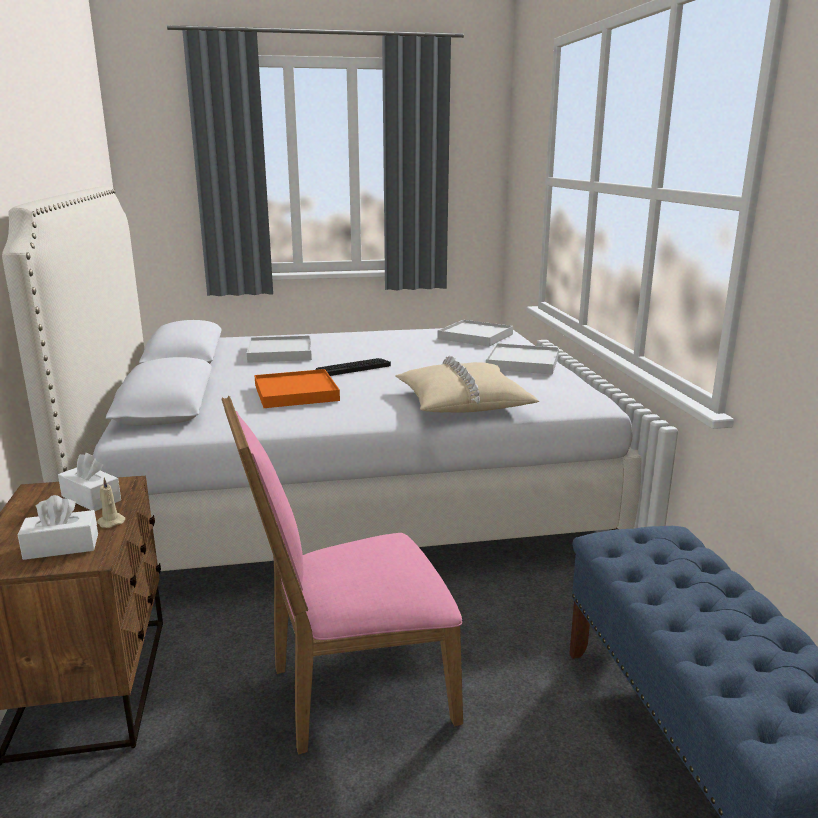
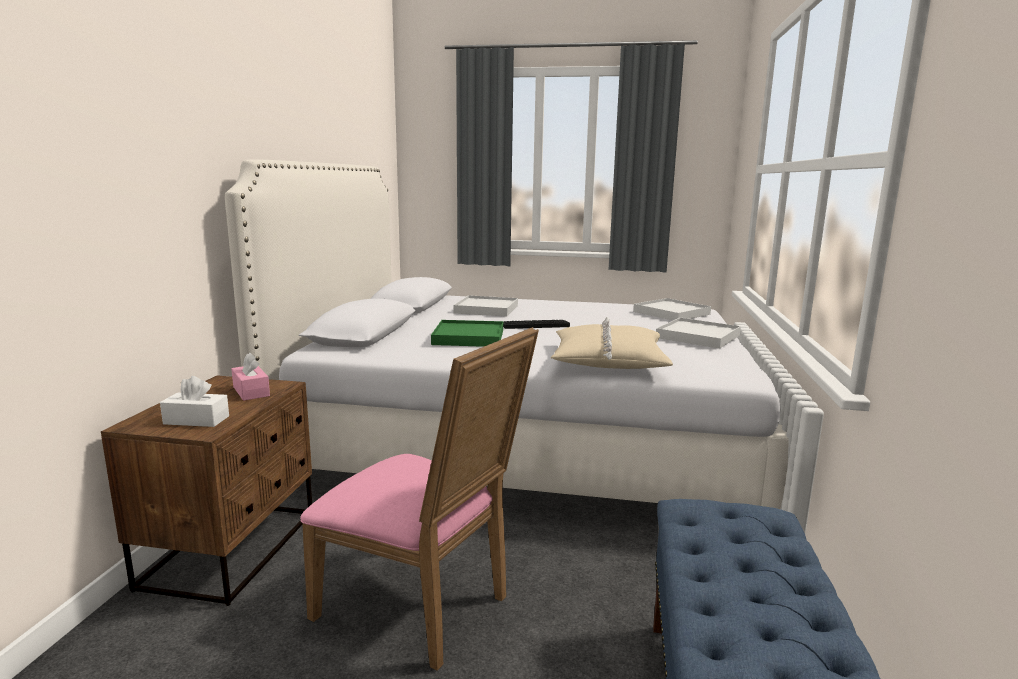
camera: 20 degrees right, 5 degrees down
(91, 498) = (251, 391): white tissue box -> pink tissue box
(110, 522) = (246, 409): beige candle -> none
(296, 393) = (468, 337): orange tray -> green tray
(350, 692) = (423, 607): pink chair -> pink chair turned 150 degrees counterclockwise

